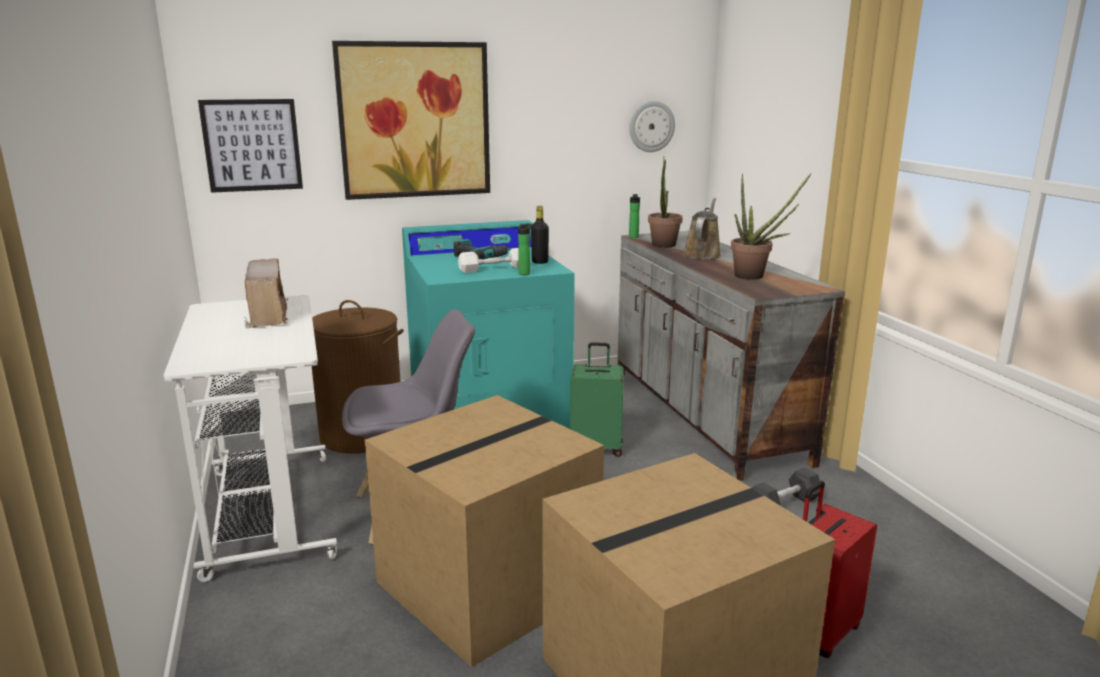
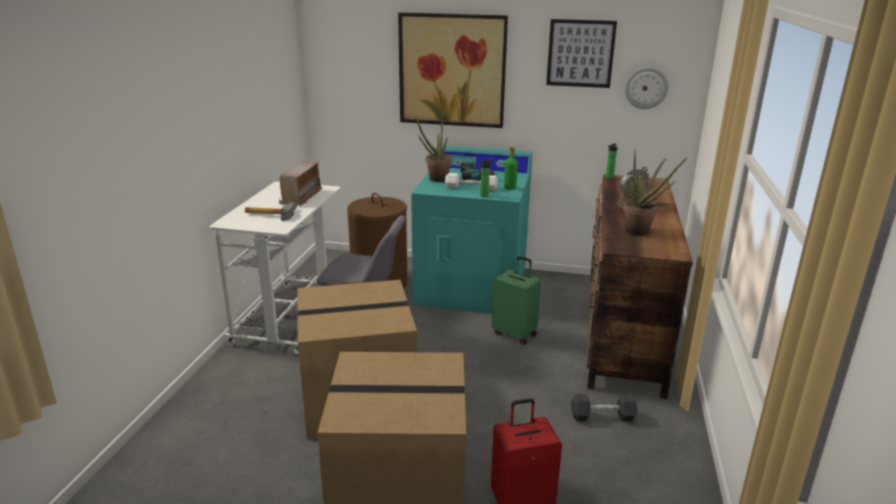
camera: 30 degrees right, 5 degrees up
(250, 342) = (270, 214): none -> hammer
(252, 145) = (346, 80): picture -> picture (580, 53)
(540, 262) = (510, 188): black bottle -> green bottle
(663, 246) = (617, 190): potted plant -> potted plant (435, 180)
(703, 416) = (621, 333): grey cabinet -> brown cabinet

